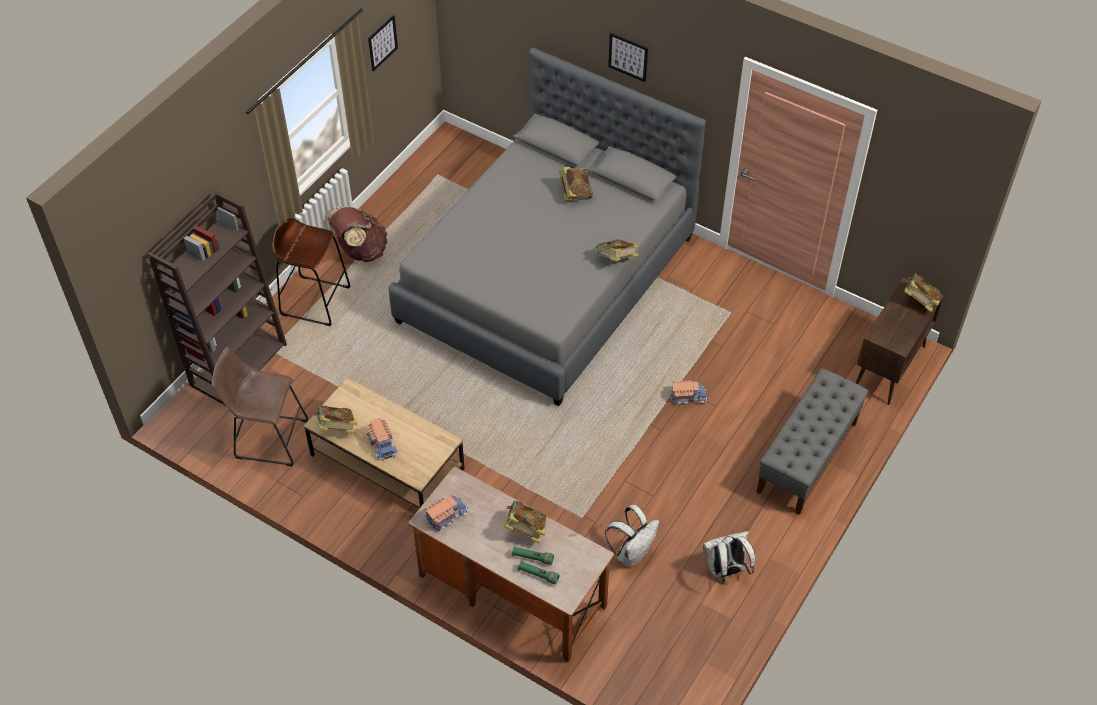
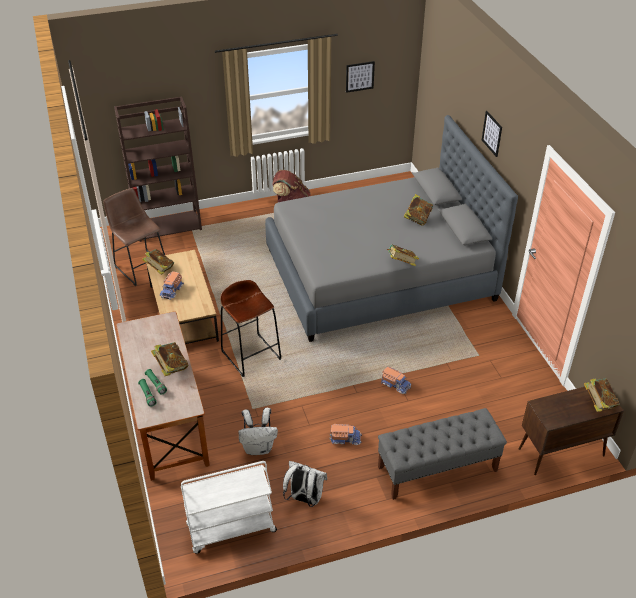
camera: 40 degrees right, 10 degrees down
(315, 300) = (240, 218): brown stool -> brown stool (251, 355)
(446, 515) = (139, 332): toy truck -> toy truck (345, 438)
(693, 649) = (231, 529): none -> white cart

